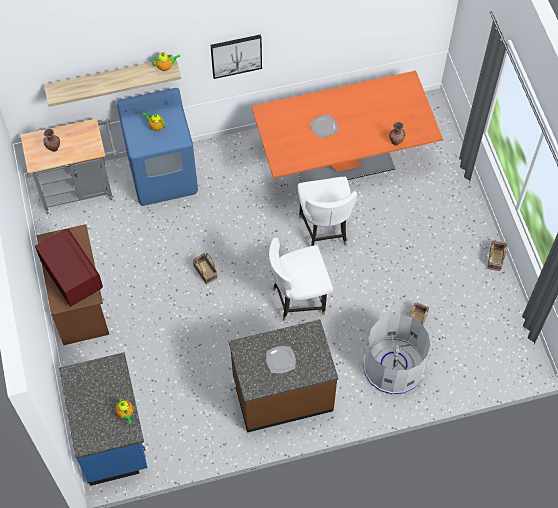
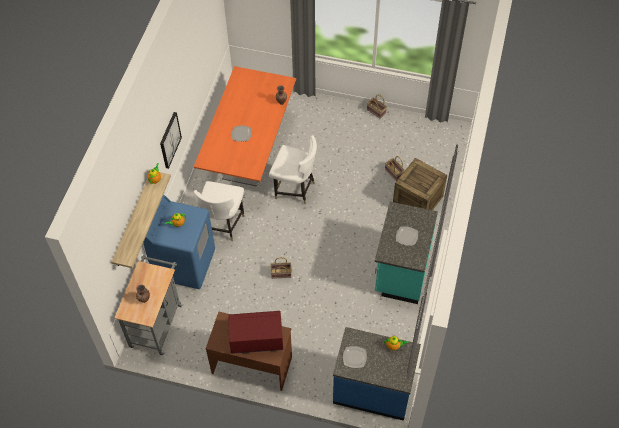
camera: 60 degrees left, 5 degrees down
(90, 379) = (354, 357): none -> plate
(282, 394) = (401, 270): brown counter -> turquoise counter
(298, 299) = (337, 228): white chair -> white chair (223, 224)
(393, 366) = (417, 200): grey trash can -> crate

